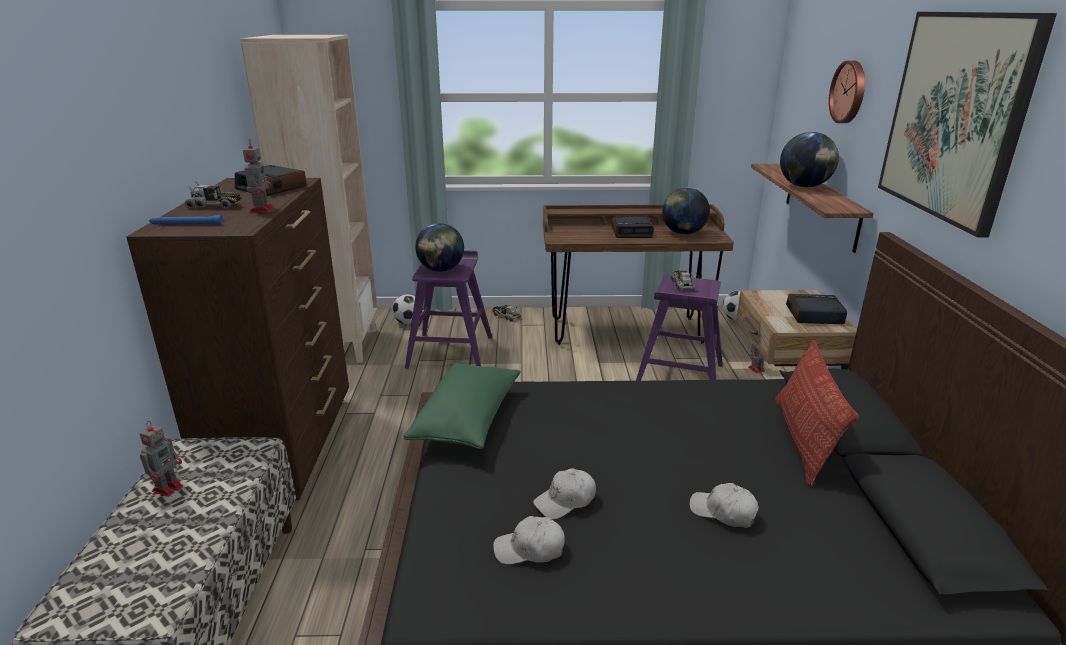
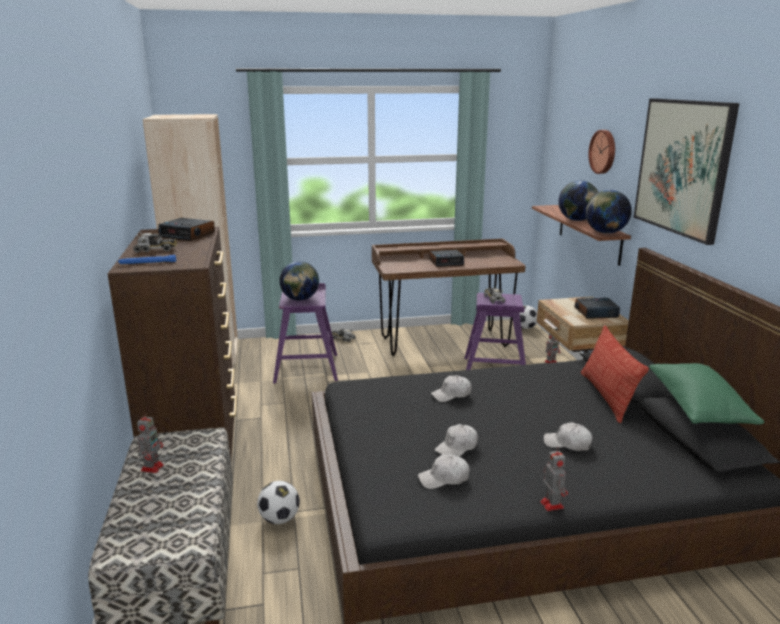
camera: 10 degrees left, 5 degrees down
(262, 210) = (197, 250): toy robot -> toy robot (551, 504)
(408, 322) = (262, 348): football -> football (279, 519)
(467, 420) = (362, 404): green pillow -> green pillow (698, 408)
(586, 417) = (451, 395): none -> white cap
(683, 233) = (485, 261): globe -> globe (605, 232)

